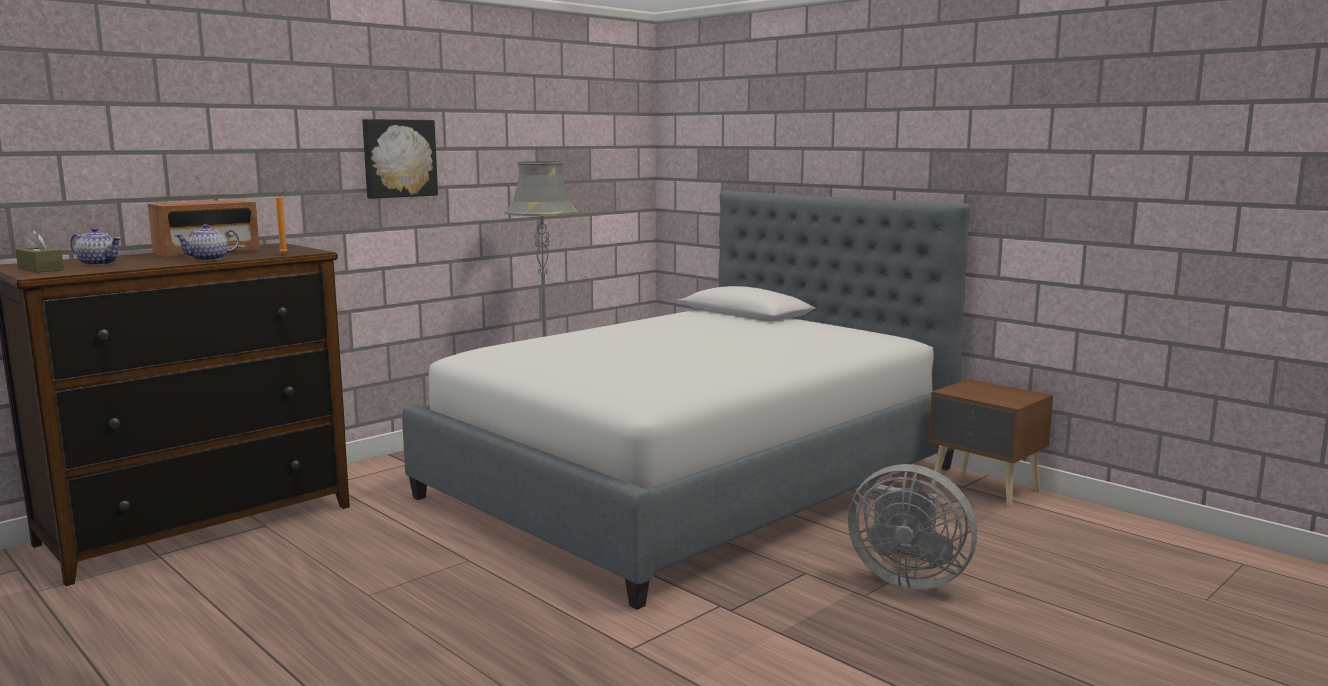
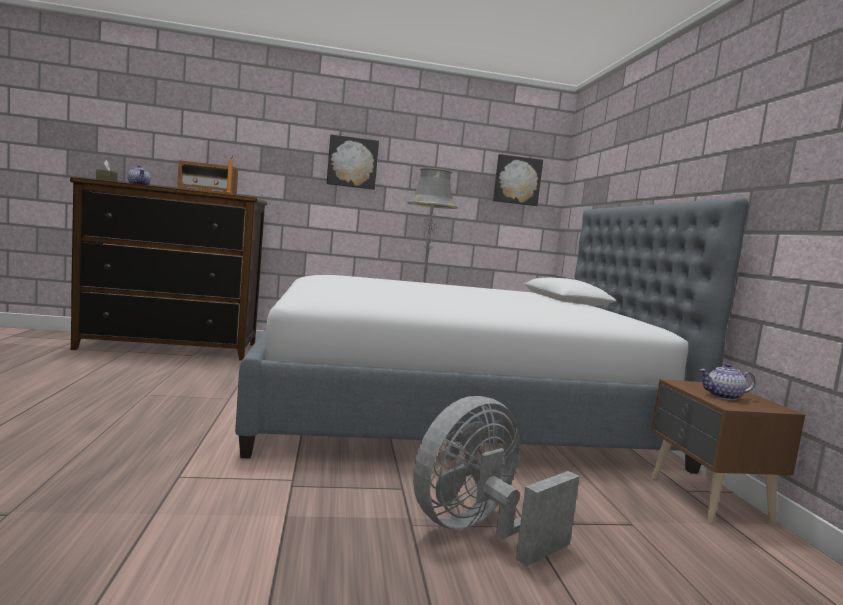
camera: 35 degrees right, 5 degrees down
(209, 259) = (186, 189): teapot -> teapot (723, 396)
(605, 151) = (517, 180): none -> picture
(907, 578) = (478, 531): grey fan -> grey fan turned 75 degrees clockwise

